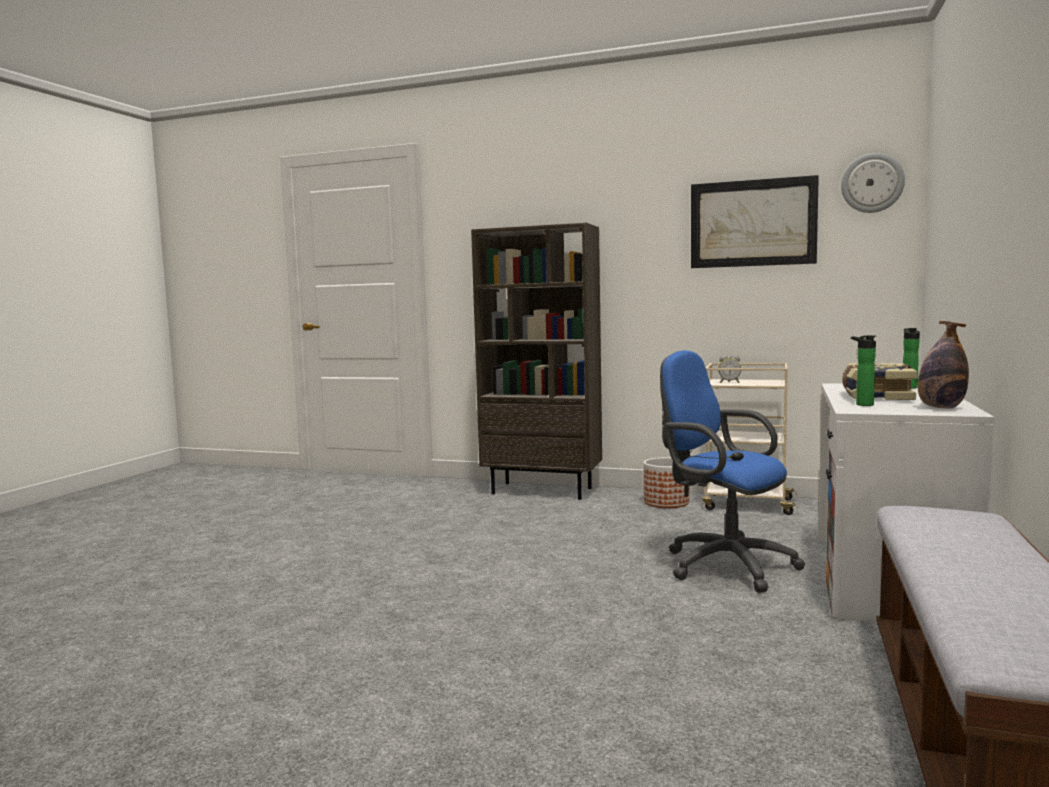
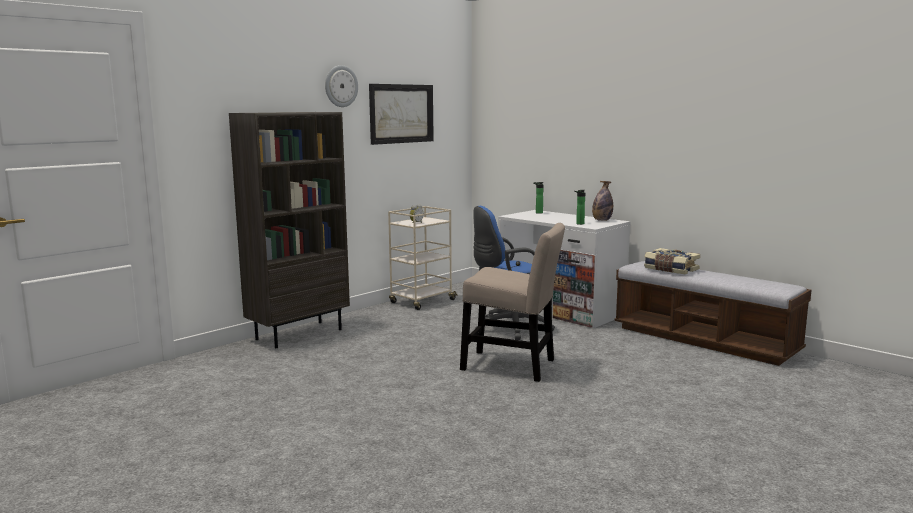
camera: 65 degrees left, 5 degrees up
(562, 596) = (513, 366): none -> beige chair
(666, 502) = (387, 314): planter -> none
(872, 183) = (452, 92): wall clock -> wall clock (341, 86)
(875, 396) = (557, 219): book -> book (670, 269)

